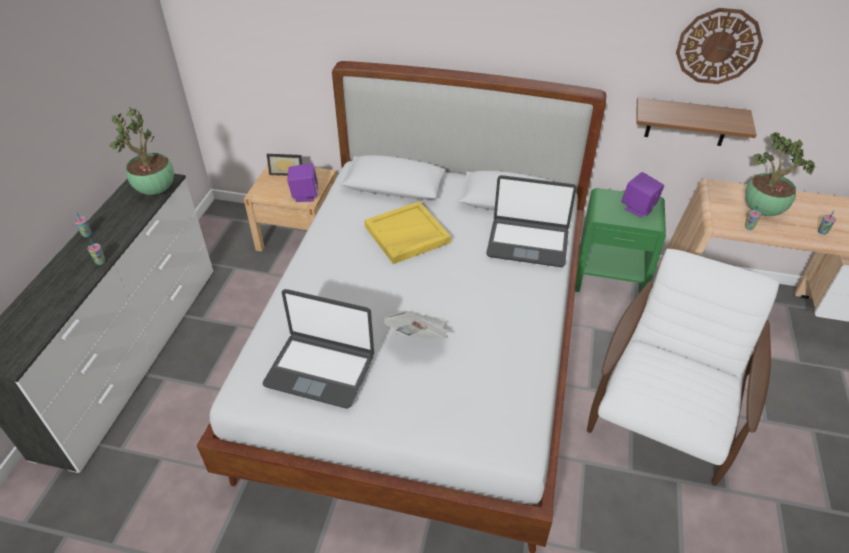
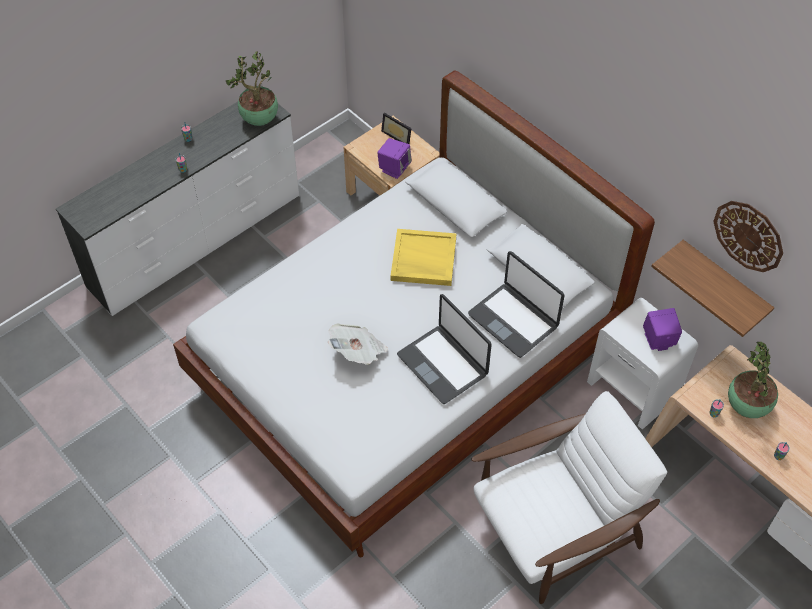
camera: 35 degrees right, 10 degrees up
(320, 370) = (271, 338): laptop -> laptop (443, 364)
(610, 279) = (633, 389): green nightstand -> white nightstand

